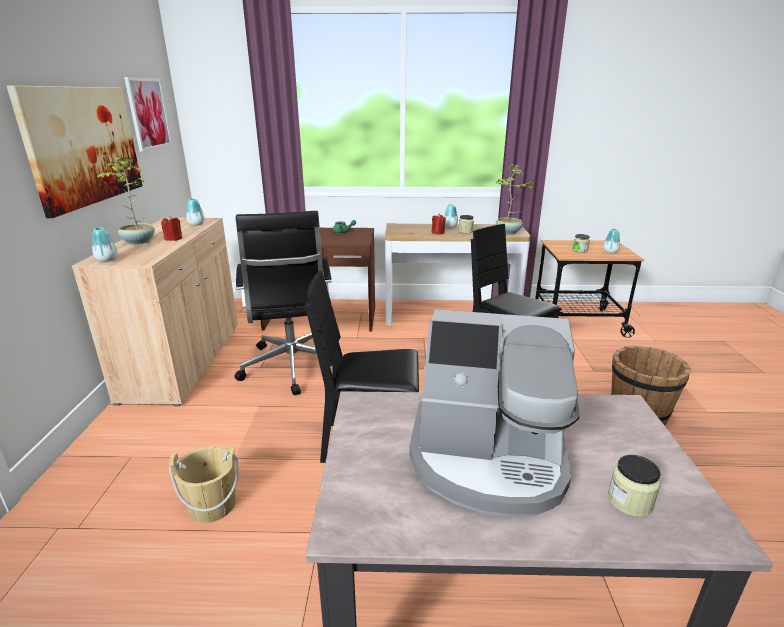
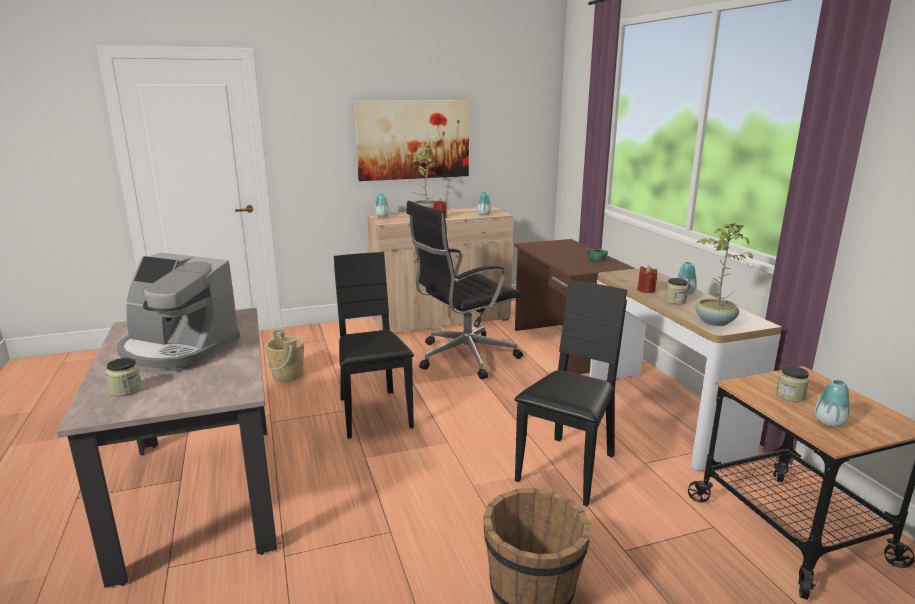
camera: 70 degrees right, 5 degrees down
(148, 114) = (506, 120): picture -> none
(488, 458) = (178, 350): coffee machine -> coffee machine turned 60 degrees counterclockwise

